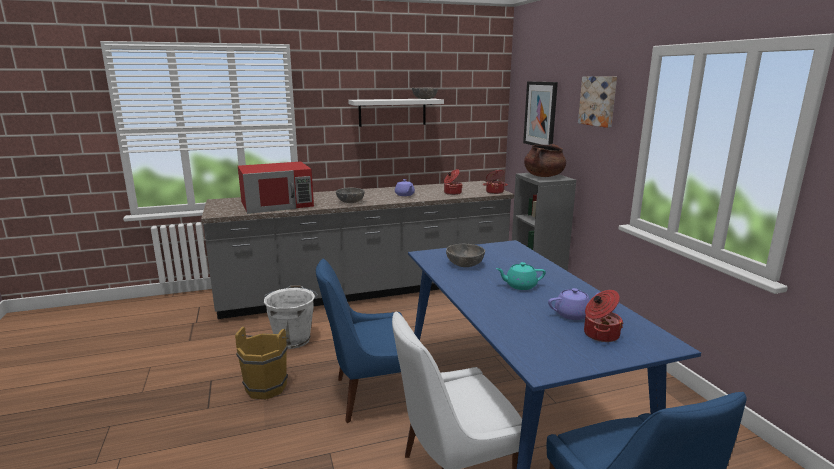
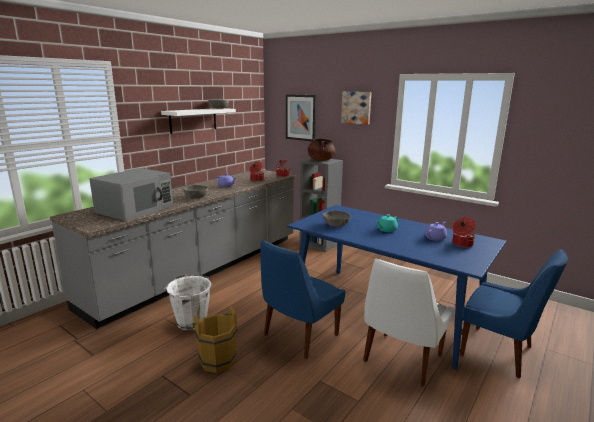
camera: 35 degrees left, 0 degrees up
(277, 204) = (136, 208): red microwave -> grey microwave

